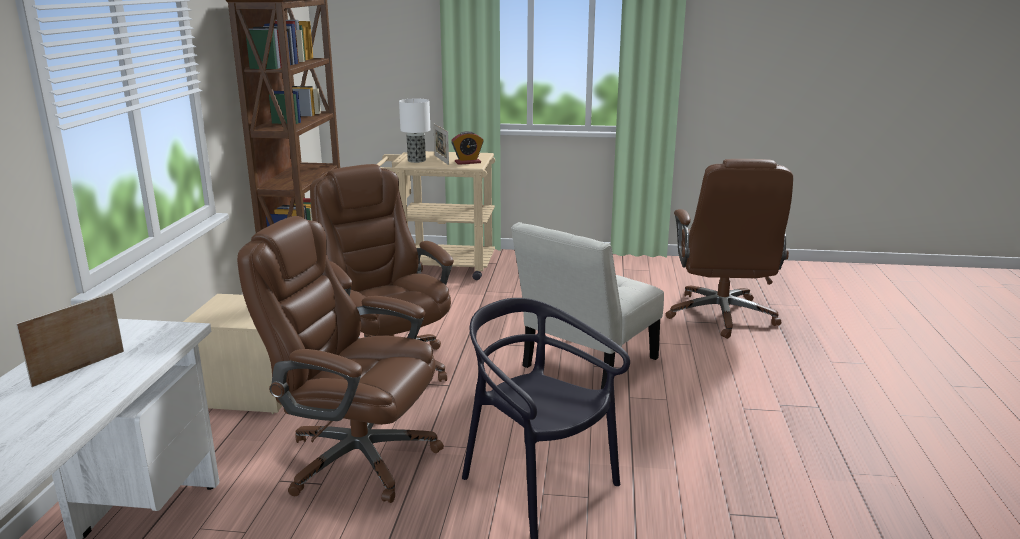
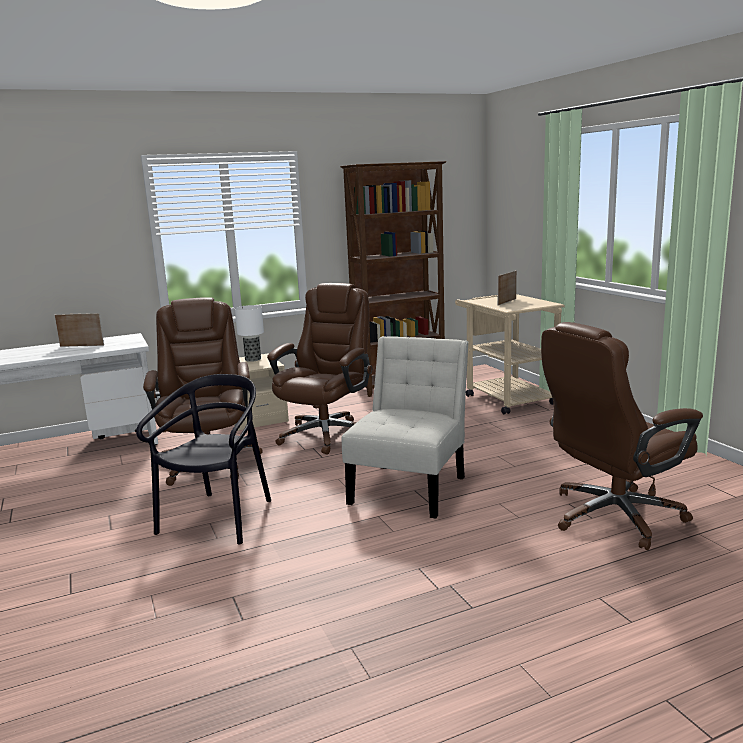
camera: 60 degrees right, 5 degrees down
(416, 160) = (489, 299): table lamp -> table lamp (252, 359)
(467, 162) = (515, 306): alarm clock -> none
(585, 366) = (410, 487): white chair -> white chair turned 105 degrees clockwise

